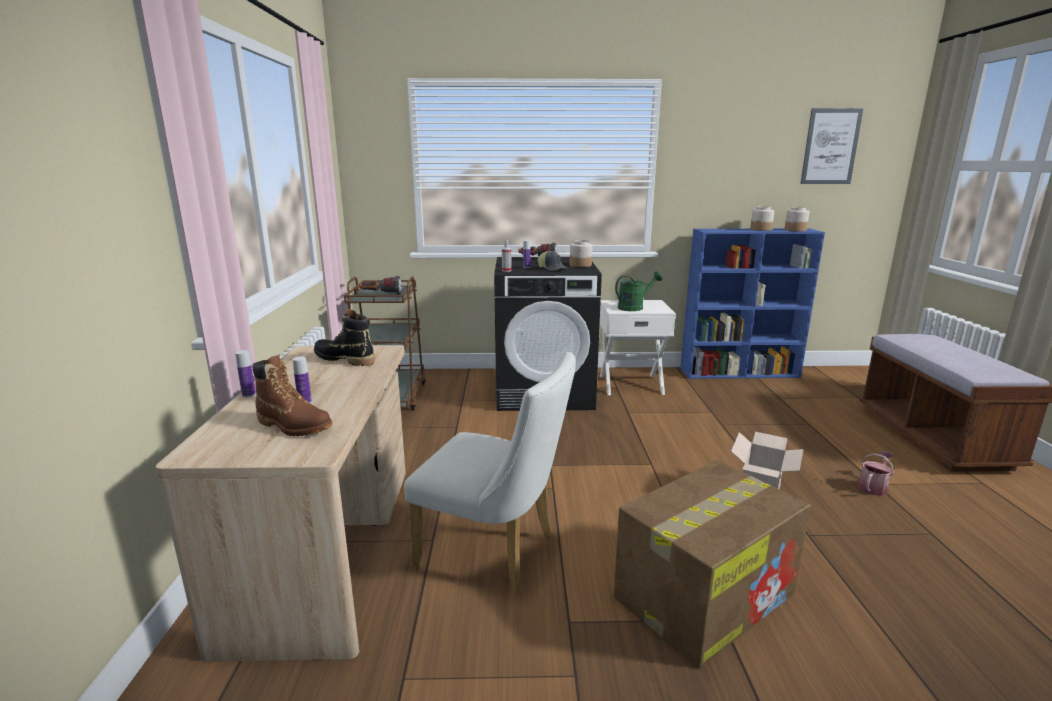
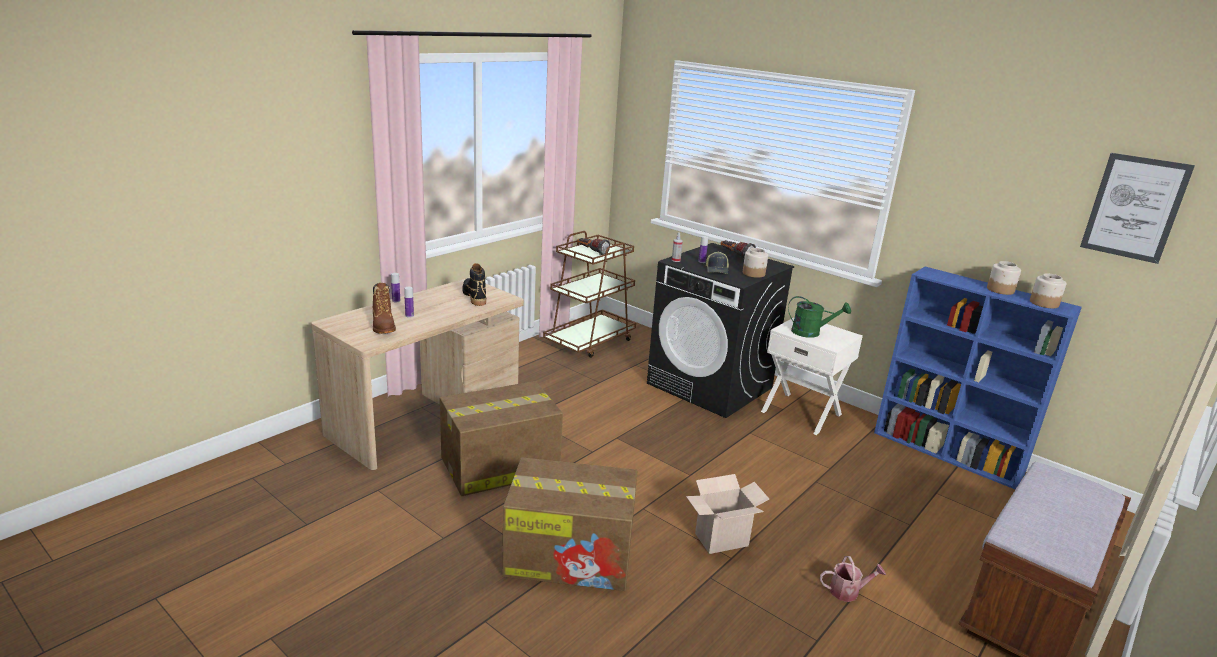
camera: 40 degrees right, 5 degrees up
(496, 553) = (498, 466): white chair -> cardboard box

